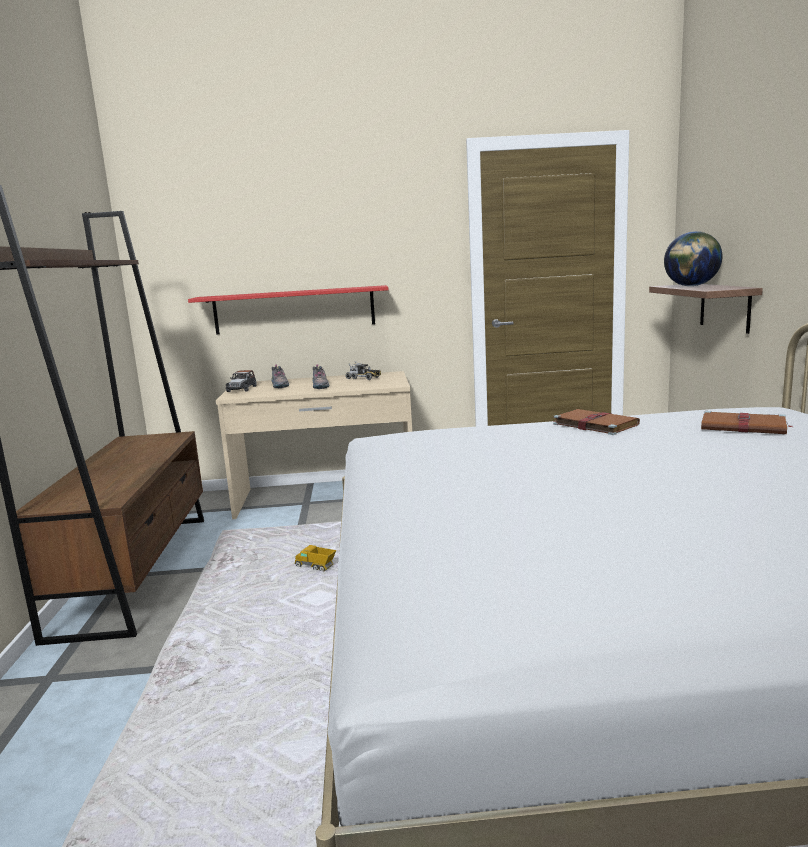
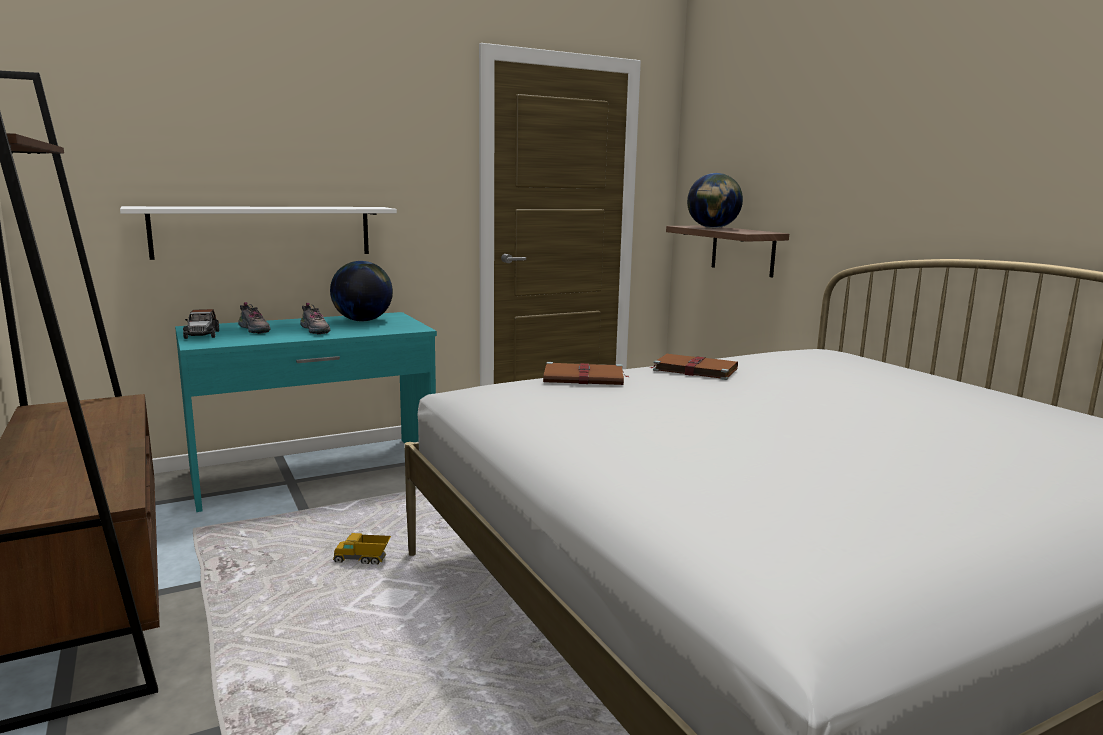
camera: 25 degrees left, 0 degrees up
(294, 310) = (264, 231): red shelf -> white shelf
(327, 497) = (314, 472): beige desk -> turquoise desk
(363, 378) = (362, 320): toy truck -> globe
(745, 427) = (831, 368): brown book -> brown book (585, 378)

